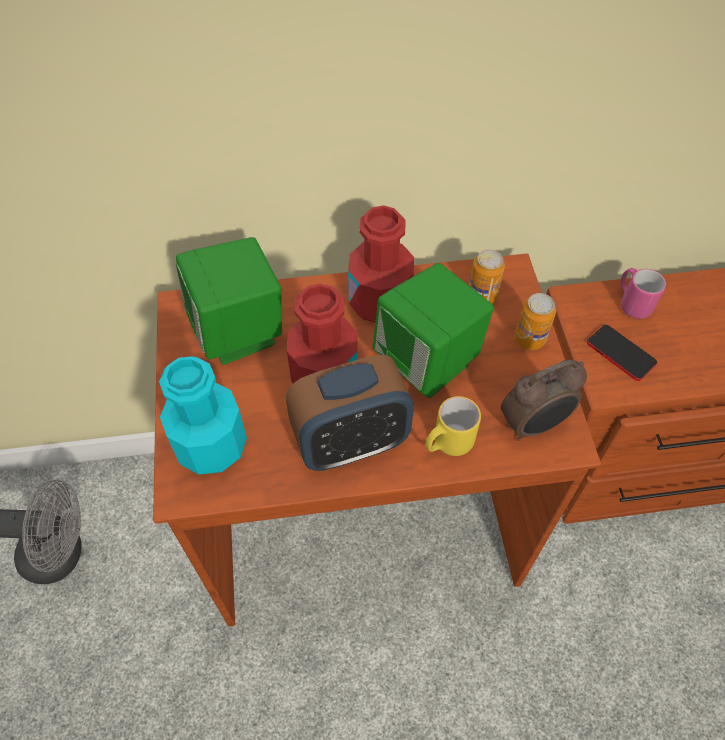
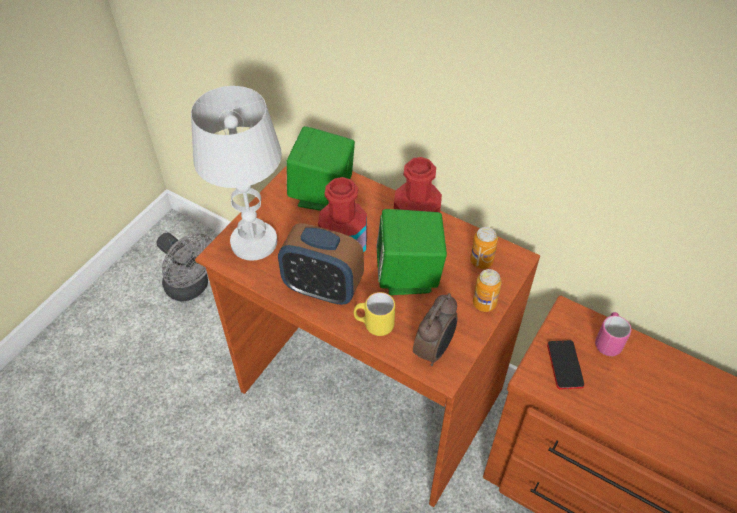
camera: 40 degrees right, 5 degrees down
(211, 445) = (253, 242): turquoise bottle -> white table lamp
(534, 425) = (434, 349): alarm clock -> alarm clock turned 75 degrees counterclockwise

